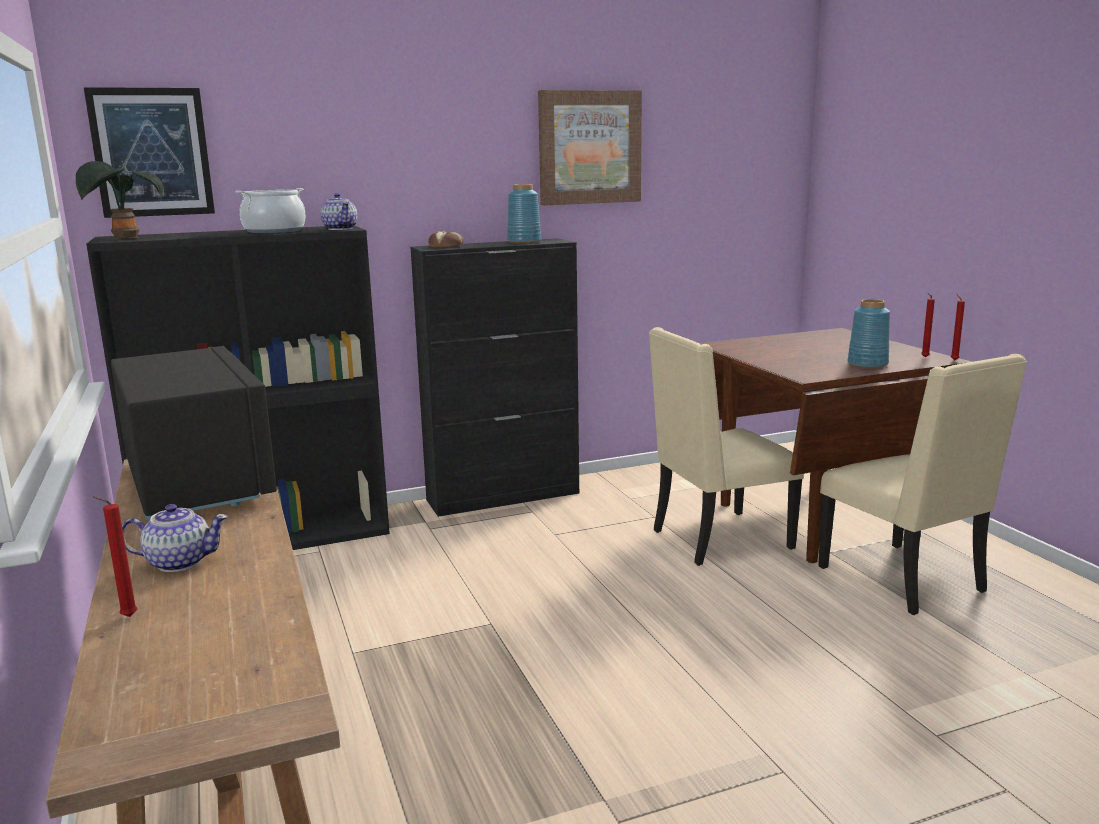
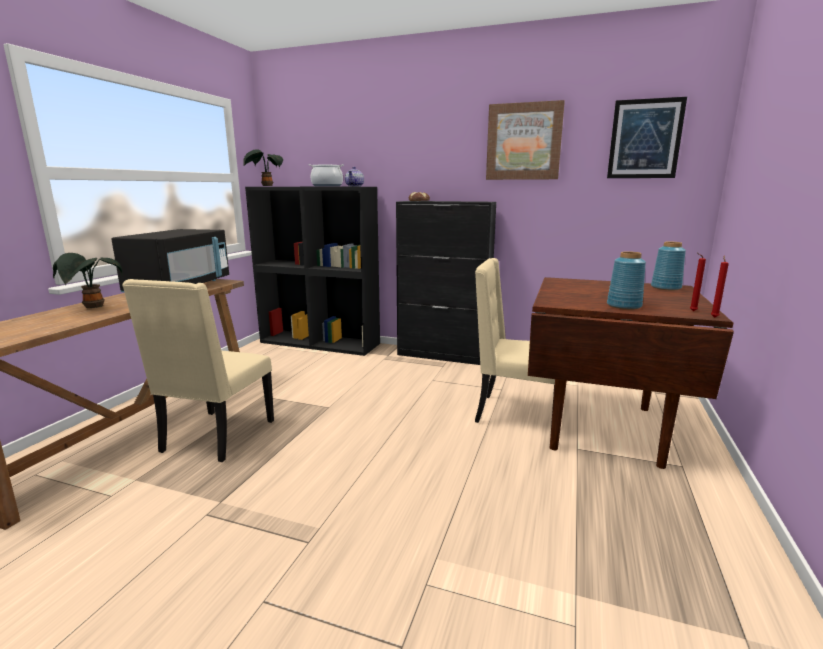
camera: 40 degrees right, 0 degrees up
(126, 617) = (32, 317): red candle -> none
(152, 152) = (292, 147): picture -> picture (645, 139)
(179, 562) = (93, 307): teapot -> potted plant
(525, 242) = (465, 201): blue vase -> blue vase (666, 288)
(905, 580) = (600, 488): beige chair -> beige chair (216, 437)

